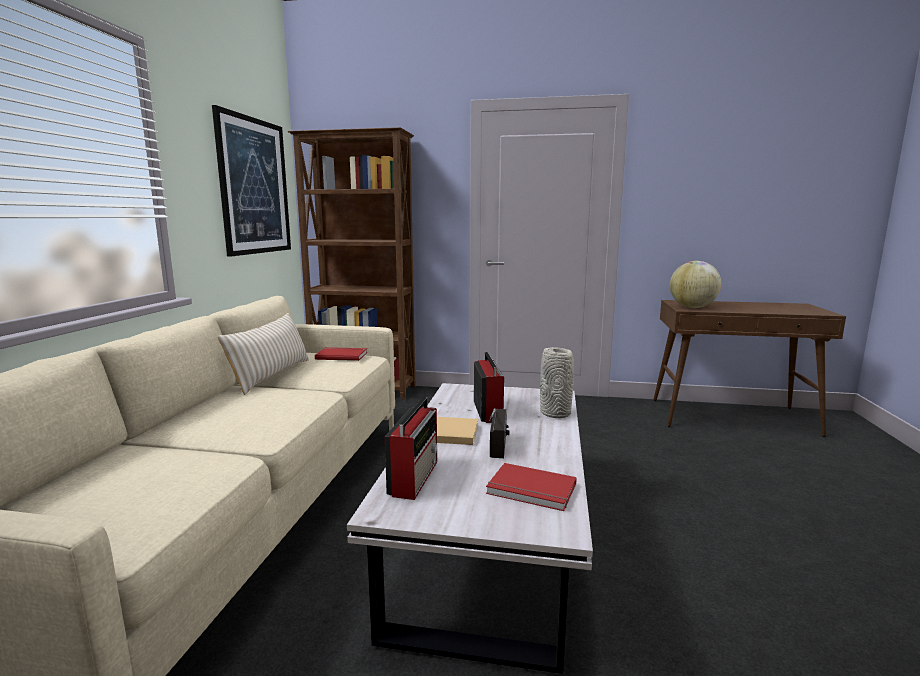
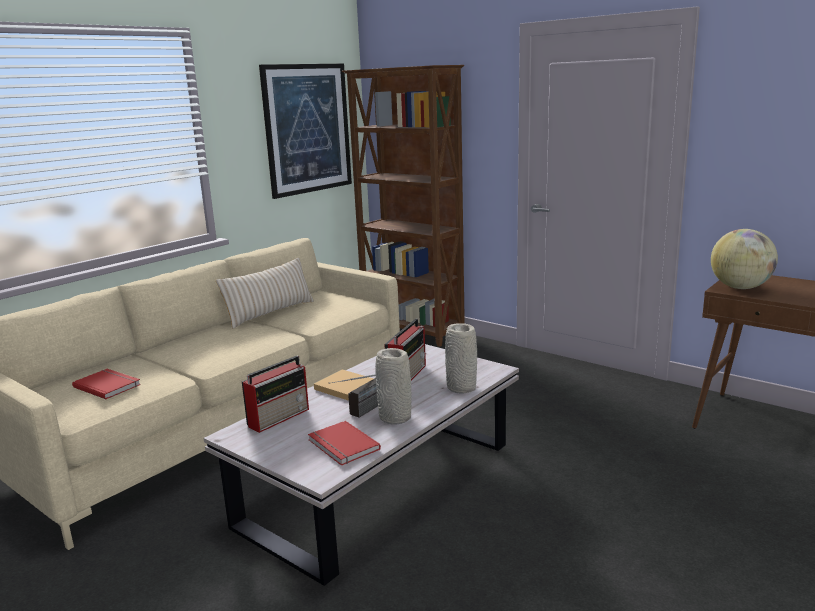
camera: 30 degrees right, 5 degrees up
(342, 355) = (343, 300): red book -> red book (108, 385)
(540, 451) = (395, 418): none -> grey vase

